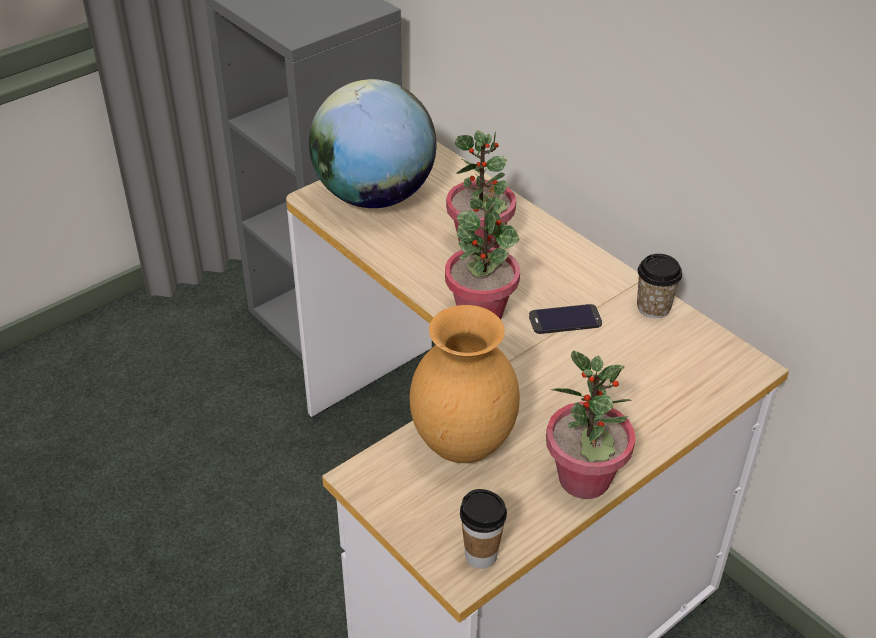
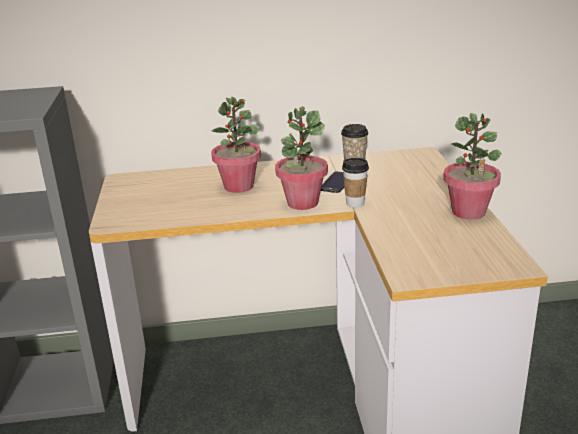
camera: 55 degrees left, 15 degrees down
(374, 196) = (142, 204): globe -> none
(464, 446) = (411, 237): brown vase -> none
(481, 555) = (506, 256): cup -> cup (355, 203)

